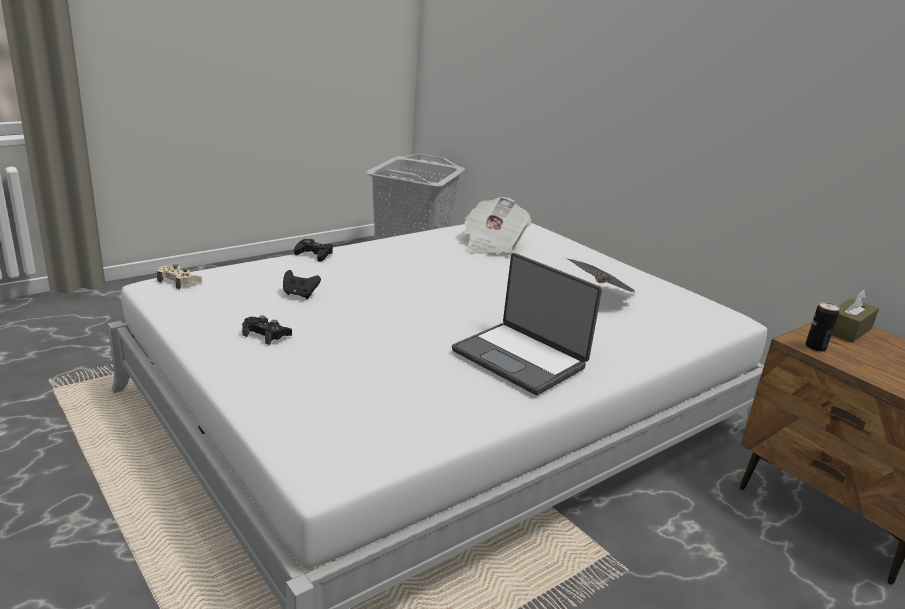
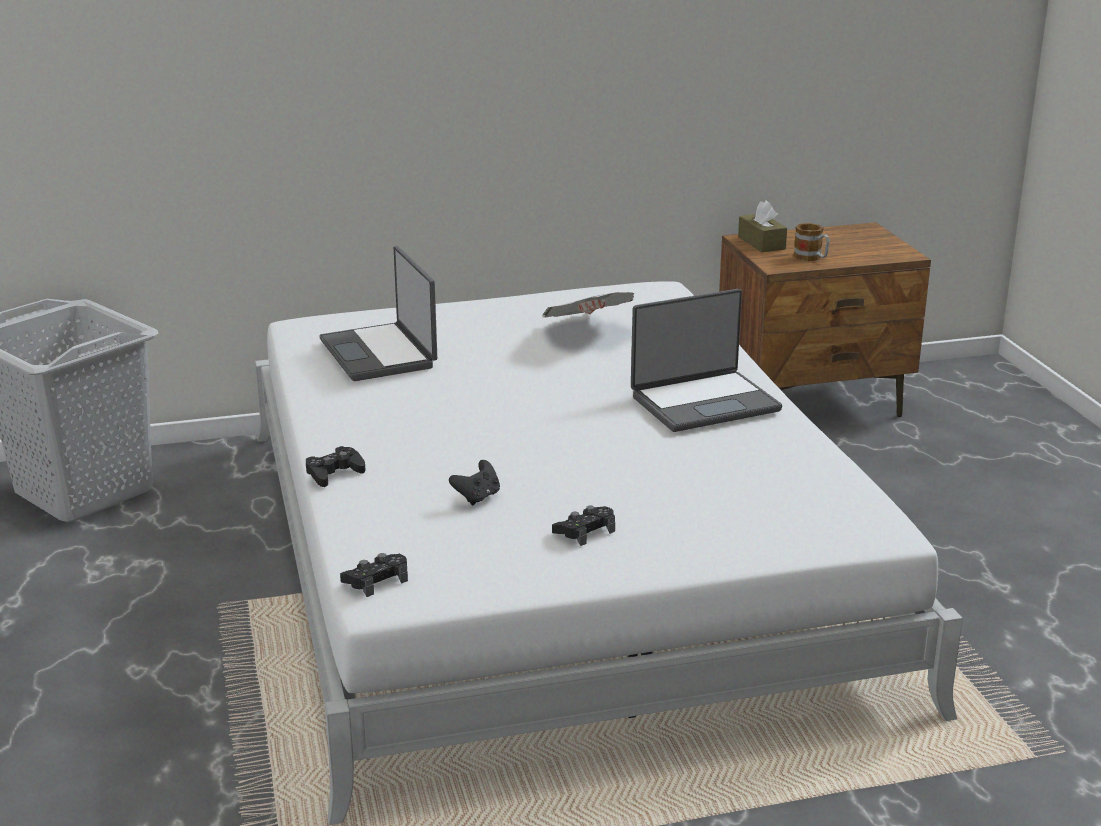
camera: 65 degrees left, 0 degrees up
(179, 281) = (376, 580): beige game controller -> black game controller
(492, 244) = (380, 354): newspaper -> laptop
(815, 347) = (789, 264): can -> none
(851, 357) = (811, 258): none -> mug

